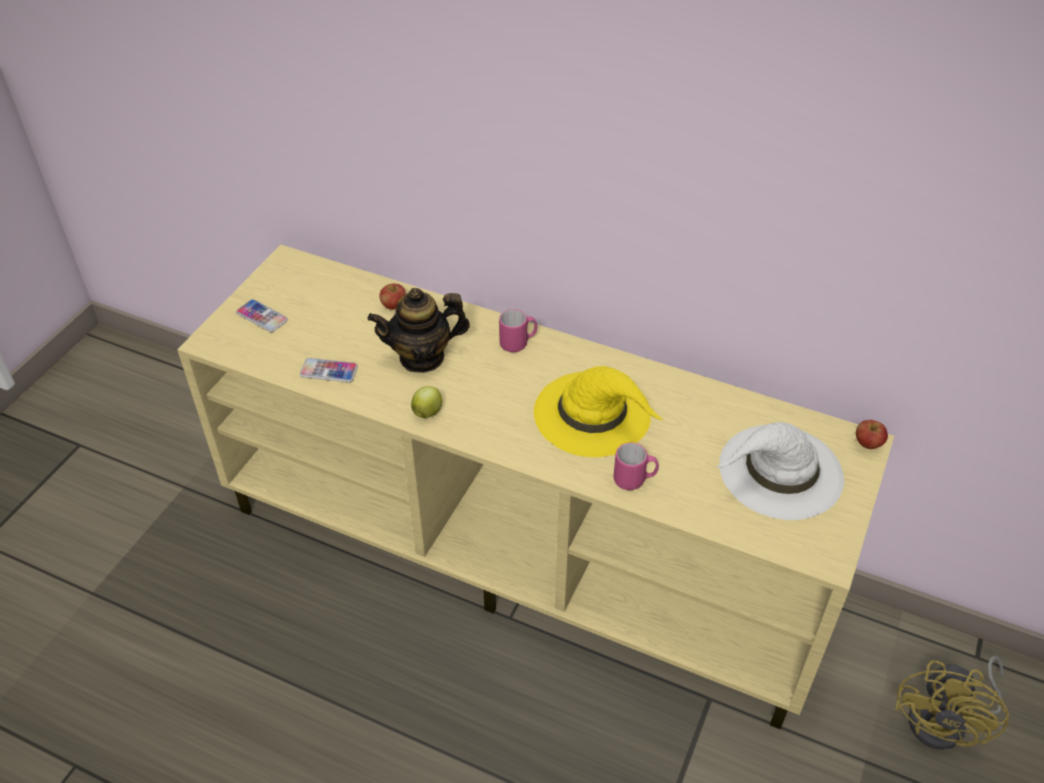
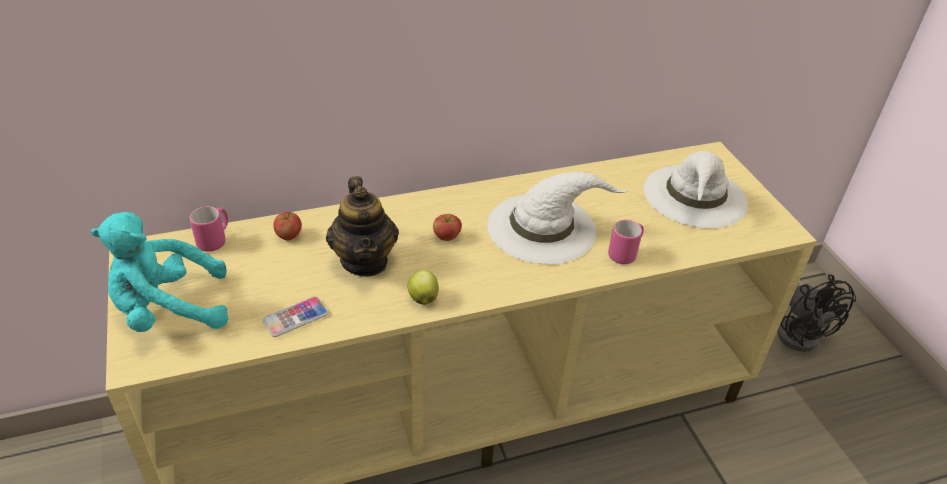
camera: 45 degrees left, 5 degrees down
(262, 316) = (168, 310): phone -> turquoise plush toy
(422, 357) = (365, 261): teapot -> teapot turned 45 degrees counterclockwise
(518, 343) = (427, 210): pink mug -> pink mug (215, 240)
(594, 414) = (543, 227): yellow hat -> white hat
(868, 443) = (714, 153): apple -> apple (446, 237)
(946, 722) = (799, 331): yellow fan -> black fan

